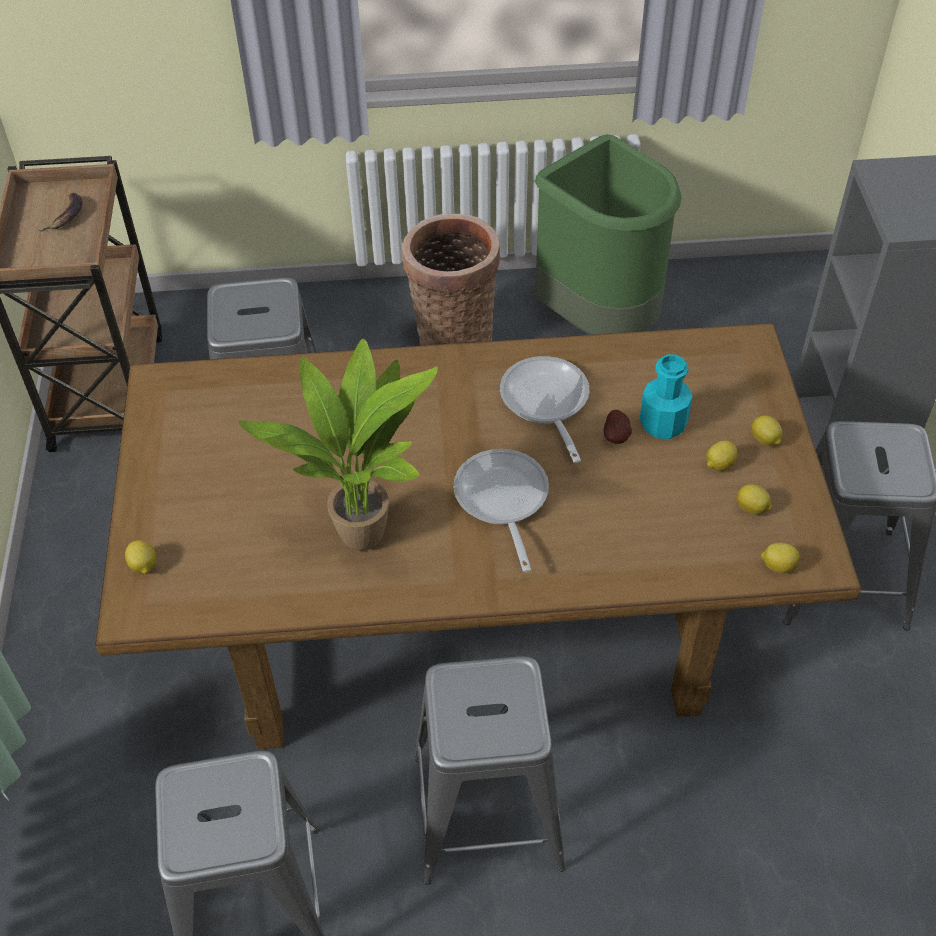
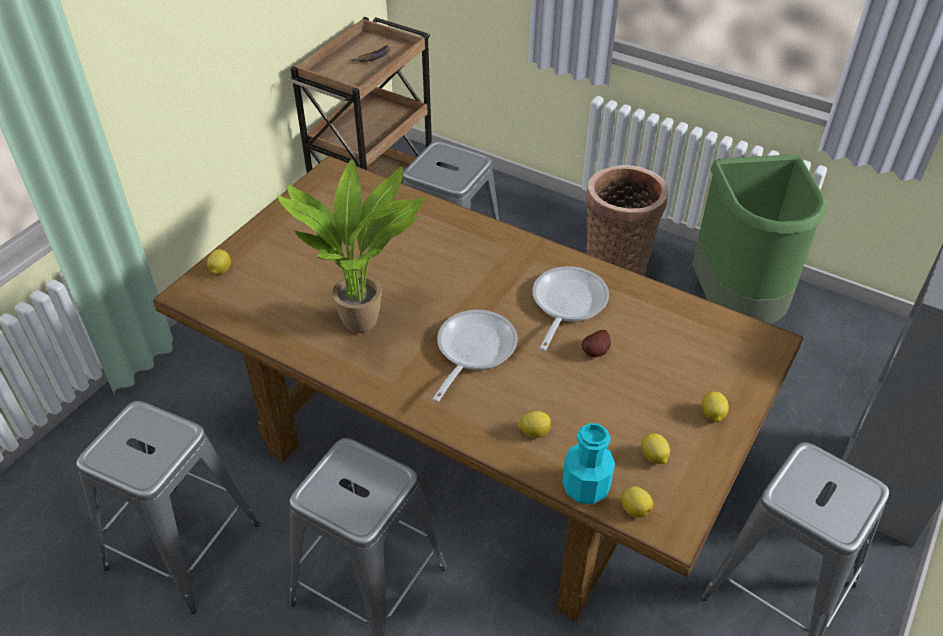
camera: 35 degrees right, 5 degrees down
(663, 424) = (641, 361): turquoise bottle -> turquoise bottle (585, 487)
(719, 465) = (657, 412): lemon -> lemon (534, 432)

